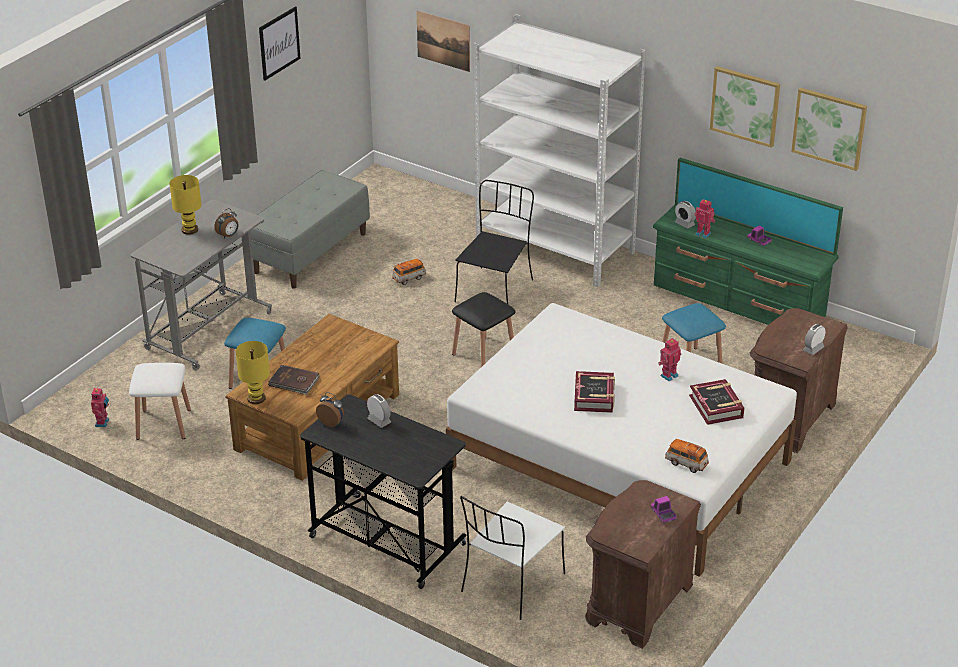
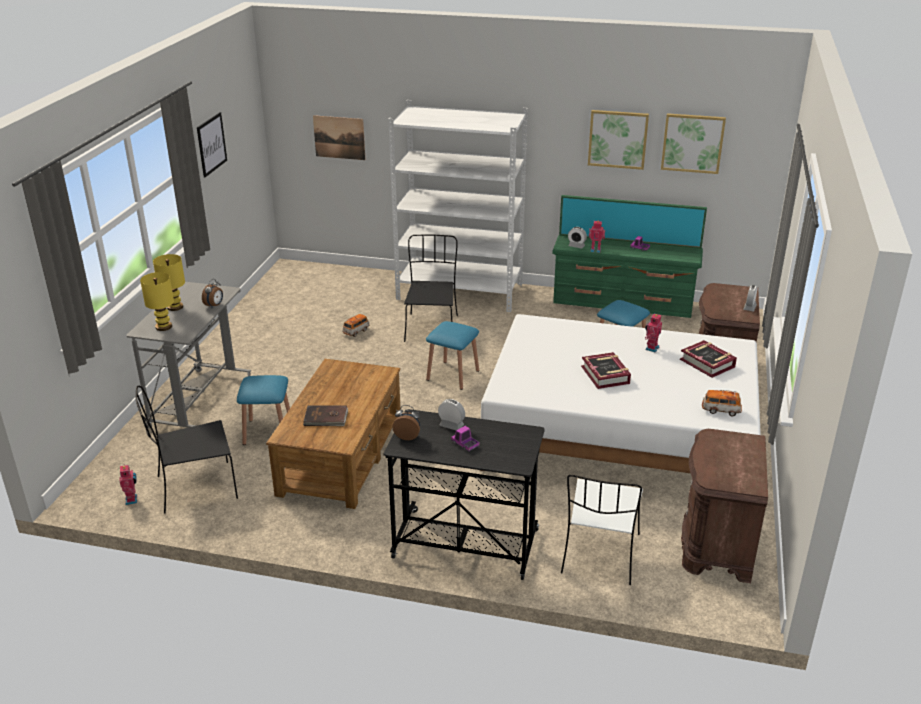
camera: 20 degrees left, 5 degrees down
(163, 424) = (194, 488): white stool -> black chair
(256, 399) = (298, 439): yellow table lamp -> yellow table lamp (163, 327)
(310, 252) = (261, 327): grey bench -> none
(483, 354) = (453, 375): black stool -> blue stool
(663, 514) = (745, 453): toy truck -> toy truck (465, 444)

